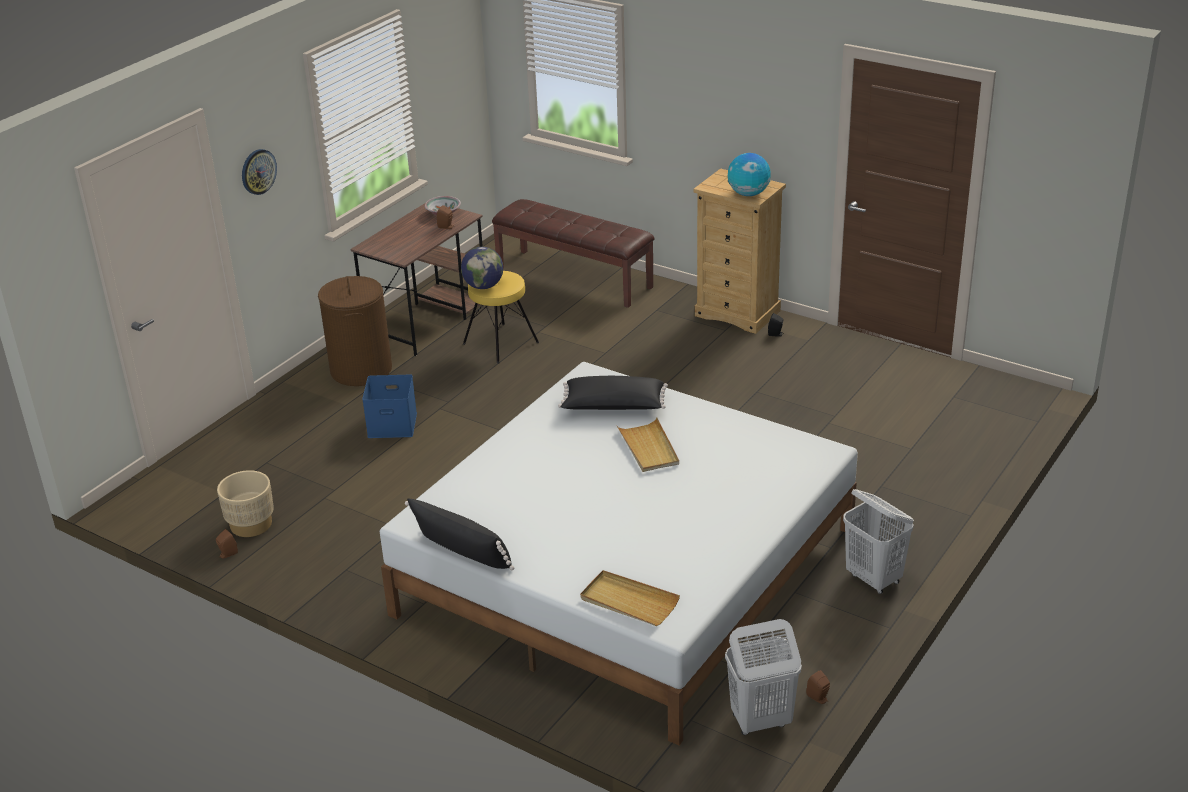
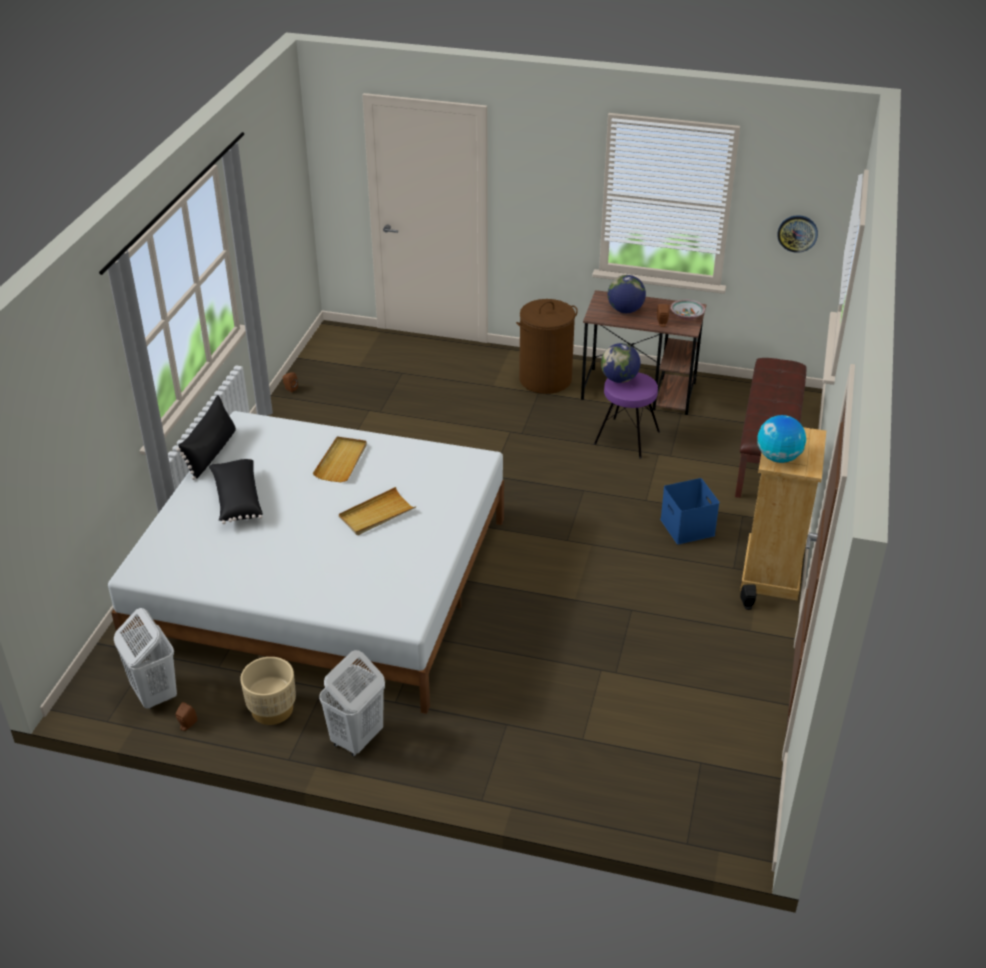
camera: 70 degrees right, 5 degrees up
(251, 524) = (326, 388): beige planter -> beige planter (272, 709)
(258, 171) = (531, 181): wall clock -> wall clock (797, 233)
(393, 424) = (477, 415): blue storage box -> blue storage box (688, 527)
(405, 240) = (625, 310): none -> globe
(500, 343) = (626, 438): yellow stool -> purple stool
(613, 407) = (433, 483): black pillow -> black pillow (237, 500)
(628, 601) = (165, 544): beige tray -> beige tray (341, 461)

